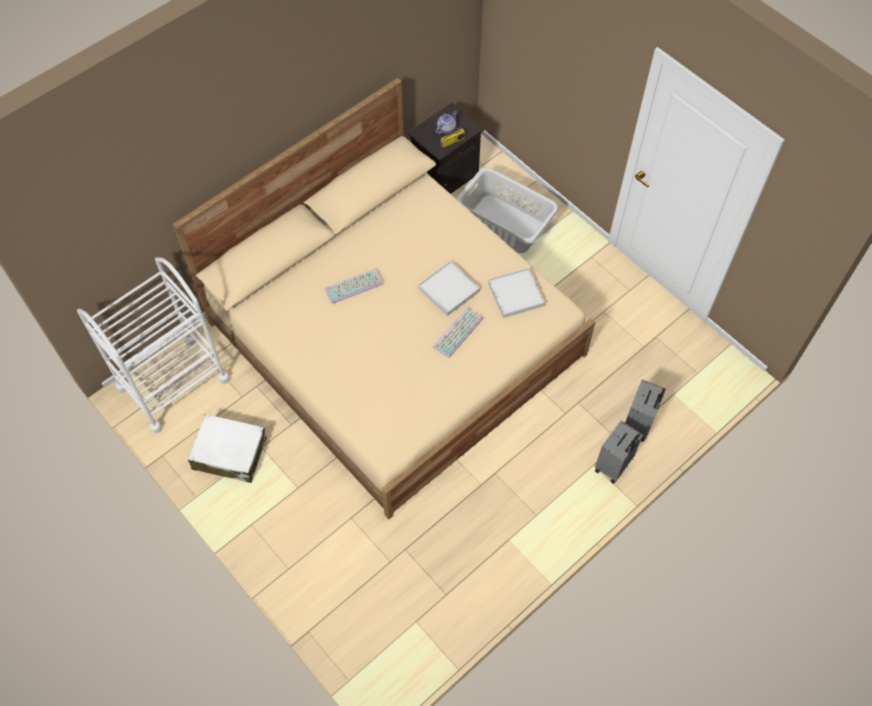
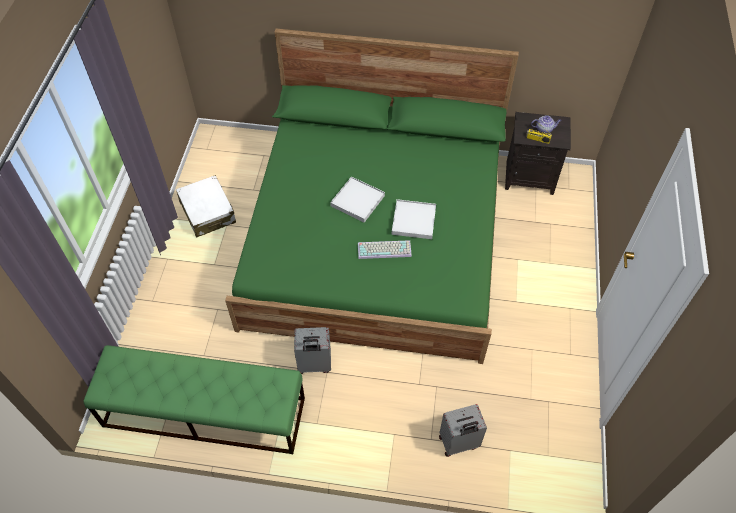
camera: 50 degrees right, 5 degrees down
(173, 383) = (231, 151): white cart -> none
(354, 285) = (362, 168): keyboard -> none
(395, 337) = (376, 238): beige bed -> green bed
(449, 598) = (204, 412): none -> green bench
(505, 224) = (535, 236): grey laundry basket -> none
(515, 294) = (453, 262): white tray -> white tray (357, 201)
(614, 465) = (406, 449): grey suitcase -> grey suitcase (314, 365)

